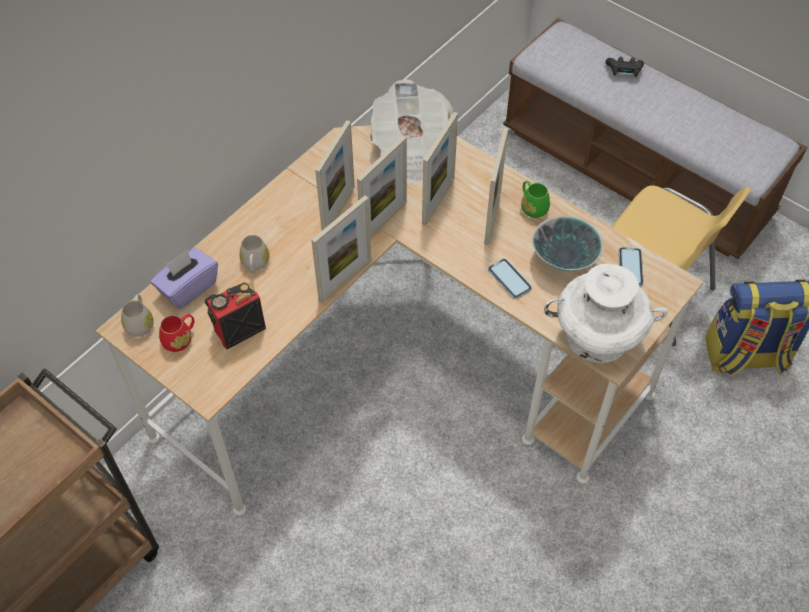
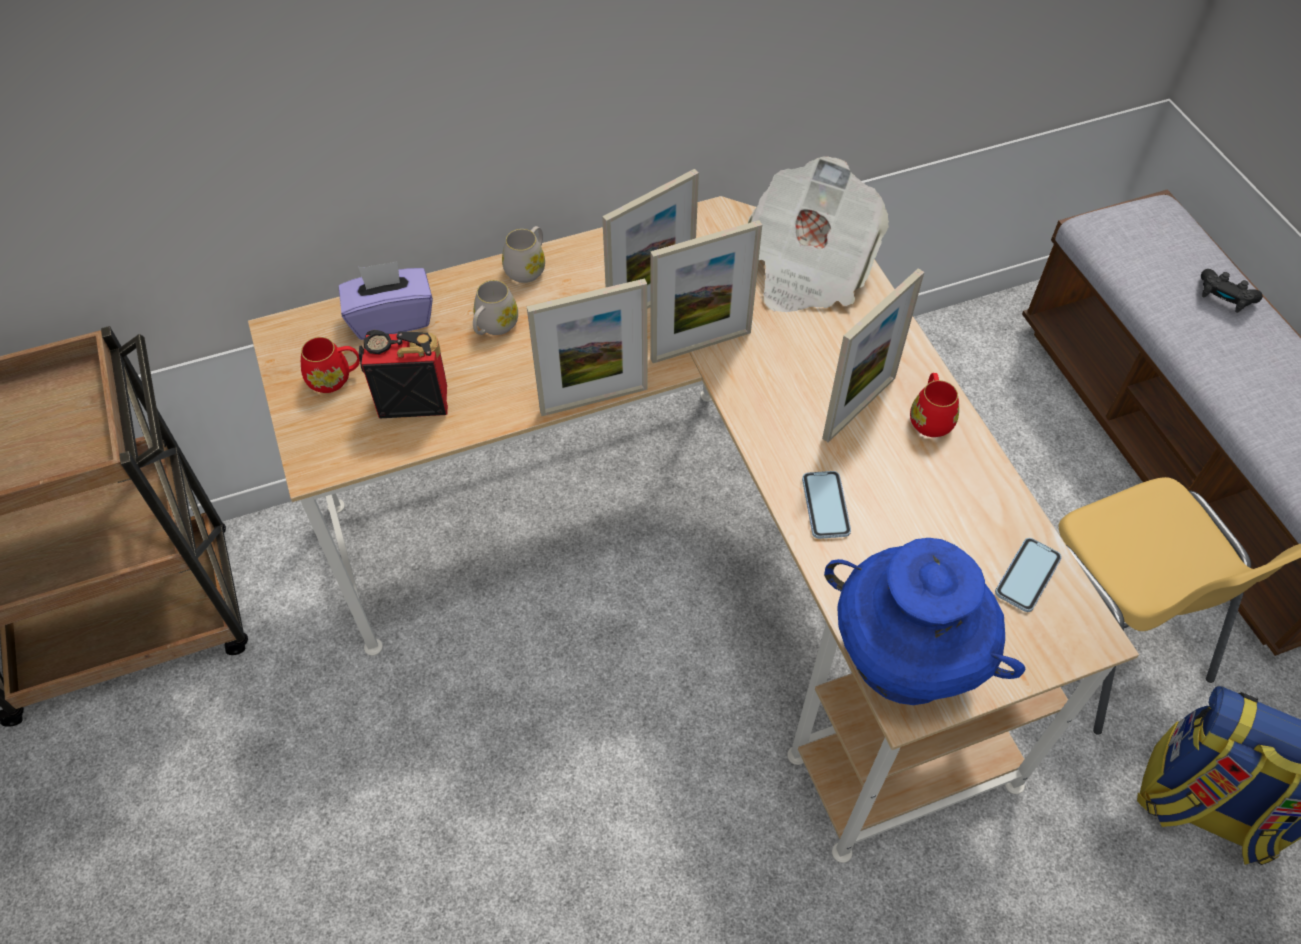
camera: 30 degrees right, 0 degrees up
(140, 323) = (303, 335): white mug -> white mug (528, 267)
(438, 201) = (796, 350): picture frame -> none
(532, 207) = (930, 418): green mug -> red mug
(564, 260) = (927, 517): bowl -> none
(598, 337) = (905, 657): white vase -> blue vase

